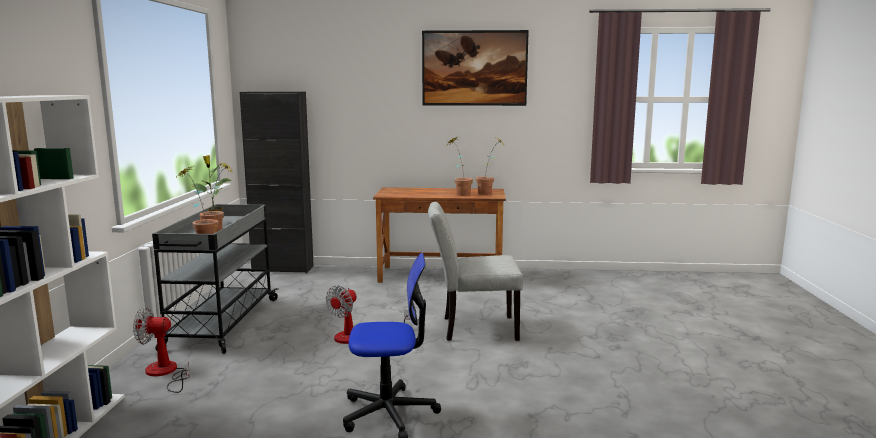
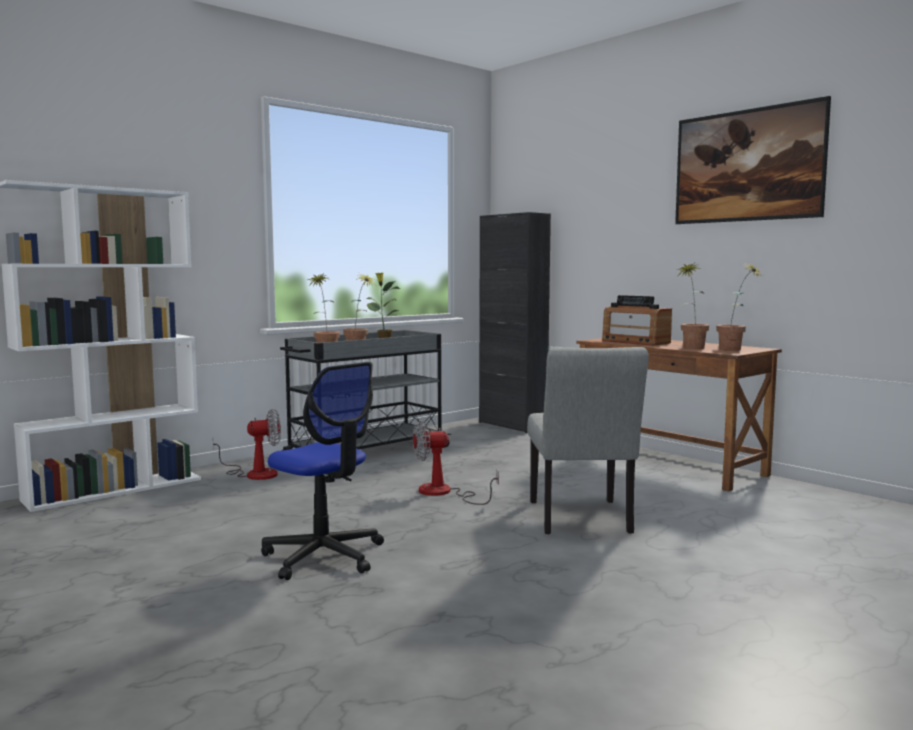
camera: 45 degrees right, 5 degrees down
(165, 373) = (254, 473): fan -> fan turned 120 degrees clockwise
(414, 193) = (635, 342): none -> radio
(472, 328) = (581, 520): grey chair -> grey chair turned 135 degrees counterclockwise

